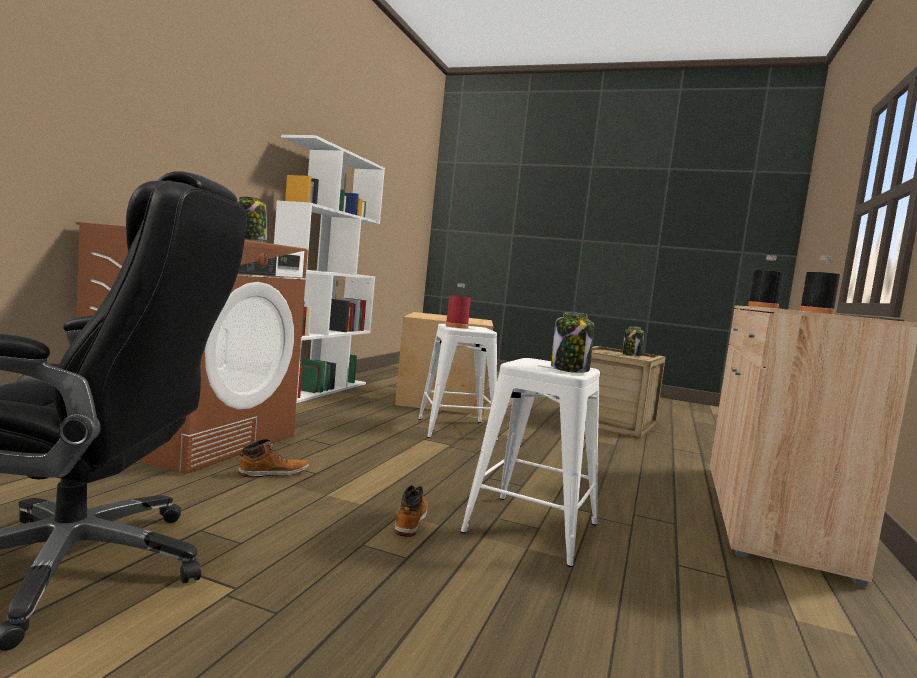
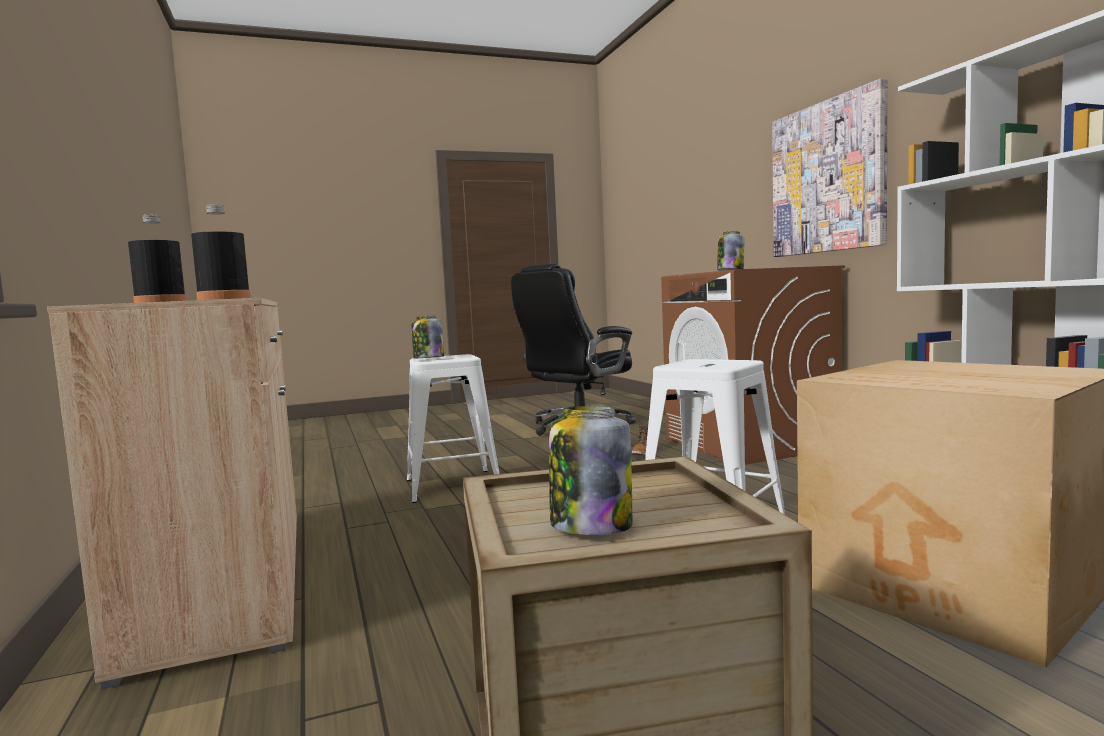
camera: 140 degrees right, 0 degrees up
(183, 143) = (827, 177): none -> picture
(410, 521) = (520, 465): boot -> none
(456, 326) = (711, 361): red bottle -> none

